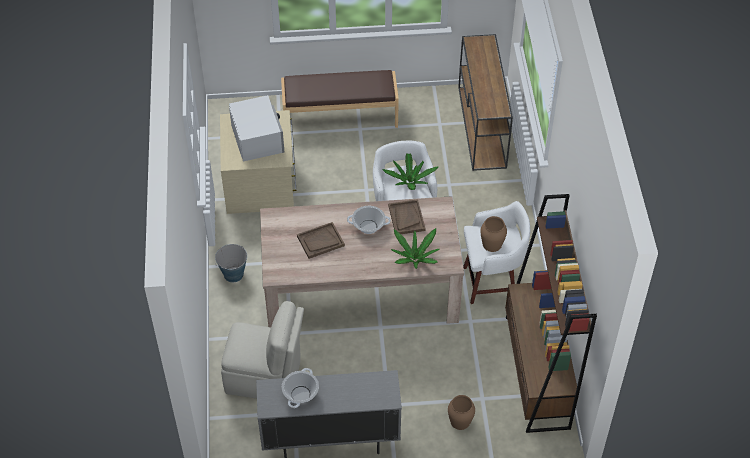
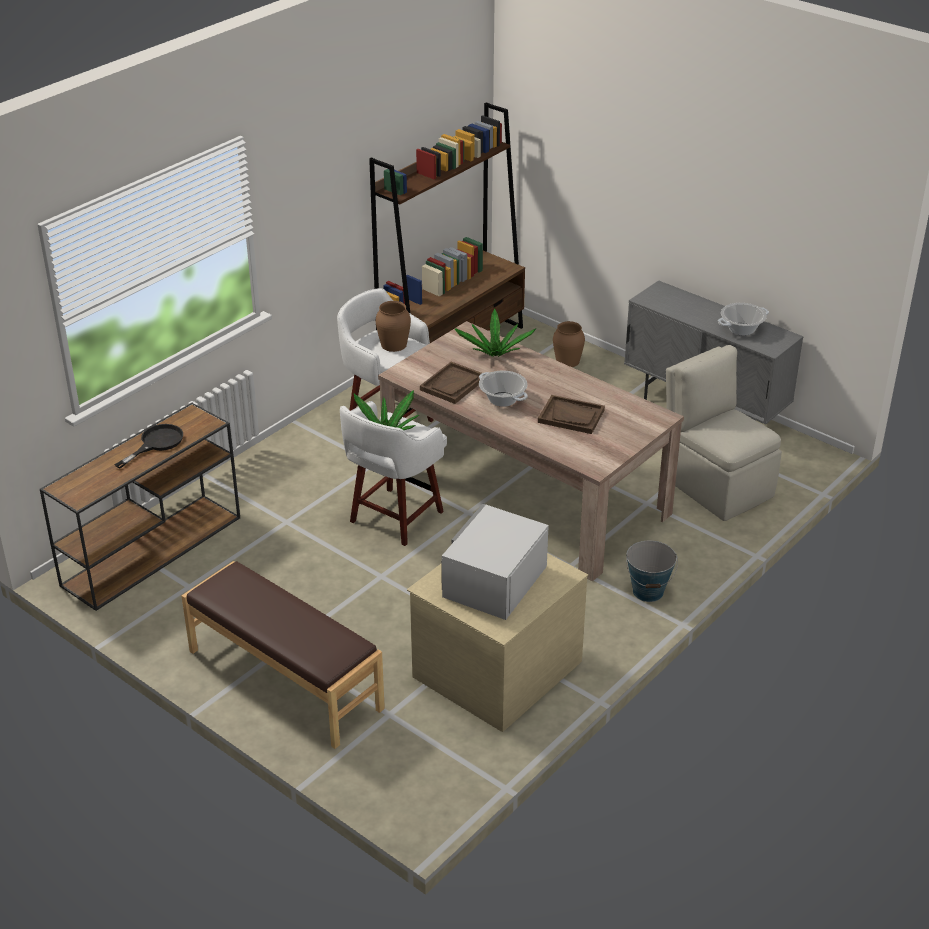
camera: 135 degrees left, 15 degrees down
(488, 86) = (156, 443): none -> black frying pan

